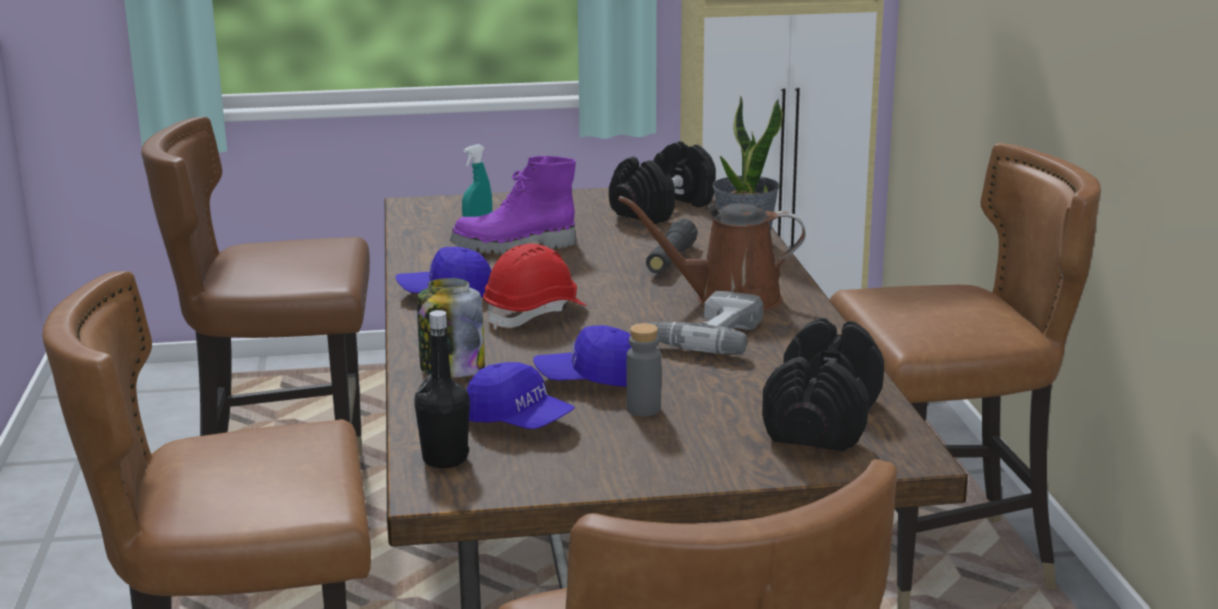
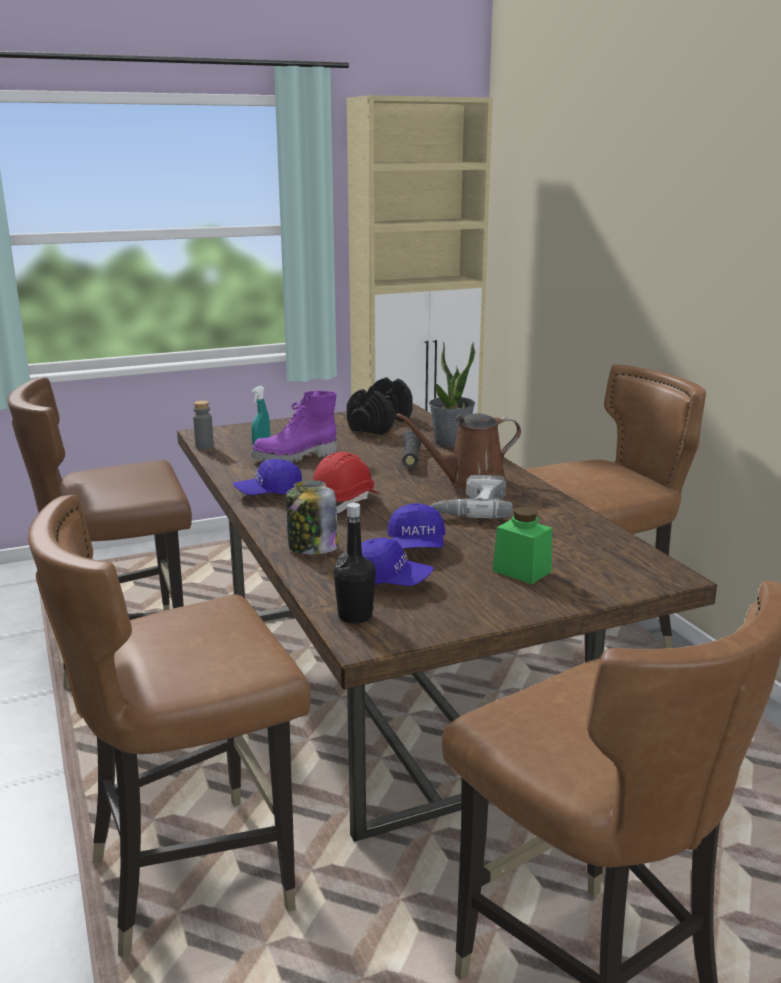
camera: 15 degrees left, 0 degrees up
(589, 380) = (417, 545): blue cap -> blue cap turned 75 degrees counterclockwise
(643, 409) = (470, 563): grey bottle -> grey bottle (204, 447)
(704, 427) = (522, 571): none -> green jar
(823, 420) = (596, 557): black dumbbell -> none

